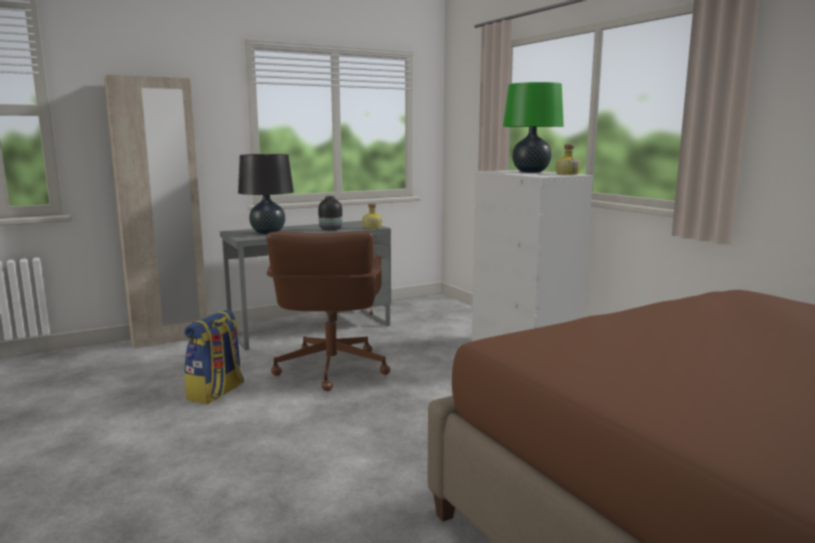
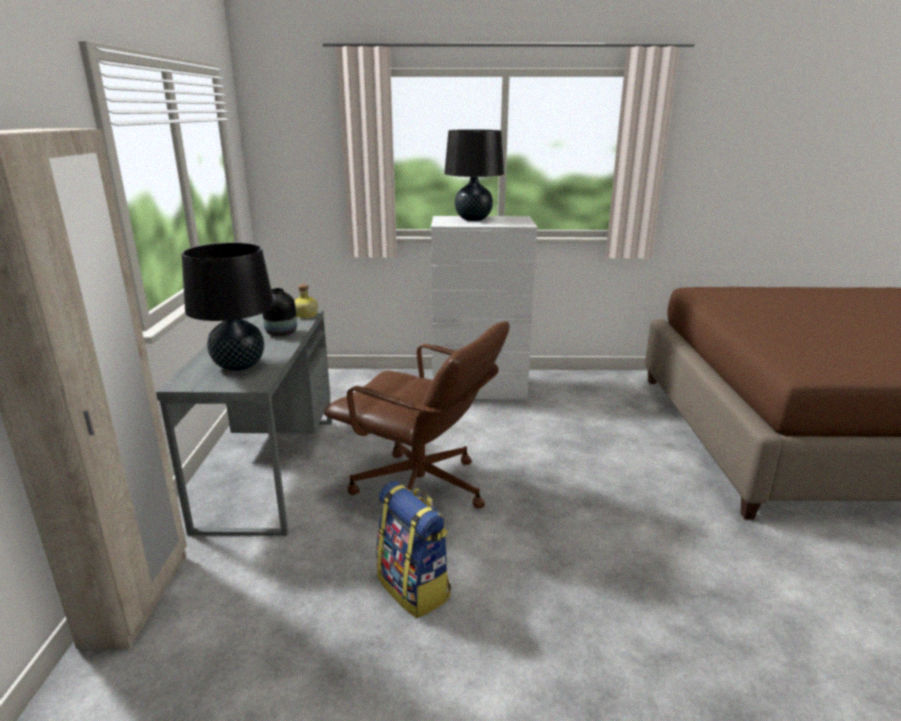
camera: 60 degrees left, 10 degrees up
(531, 172) = (473, 219): green table lamp -> black table lamp
(567, 174) = (517, 218): bottle -> none

